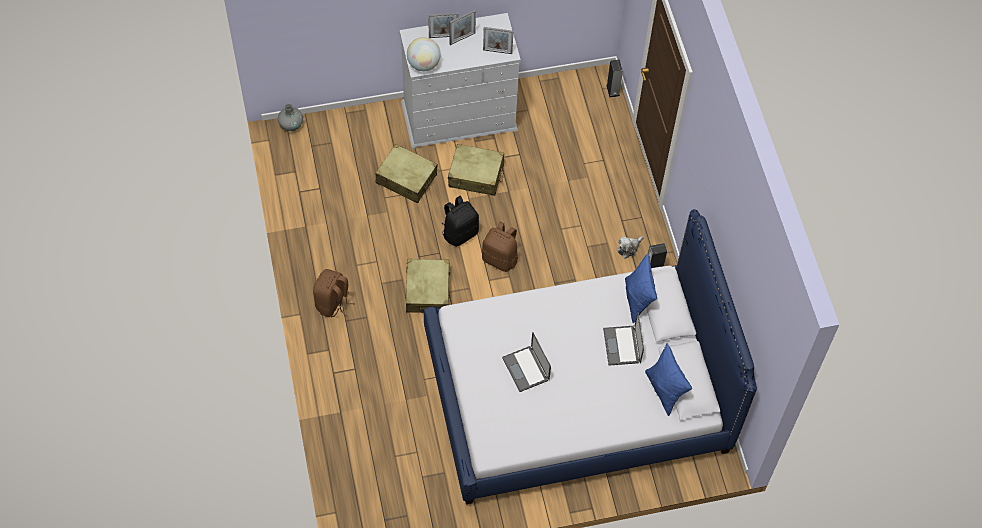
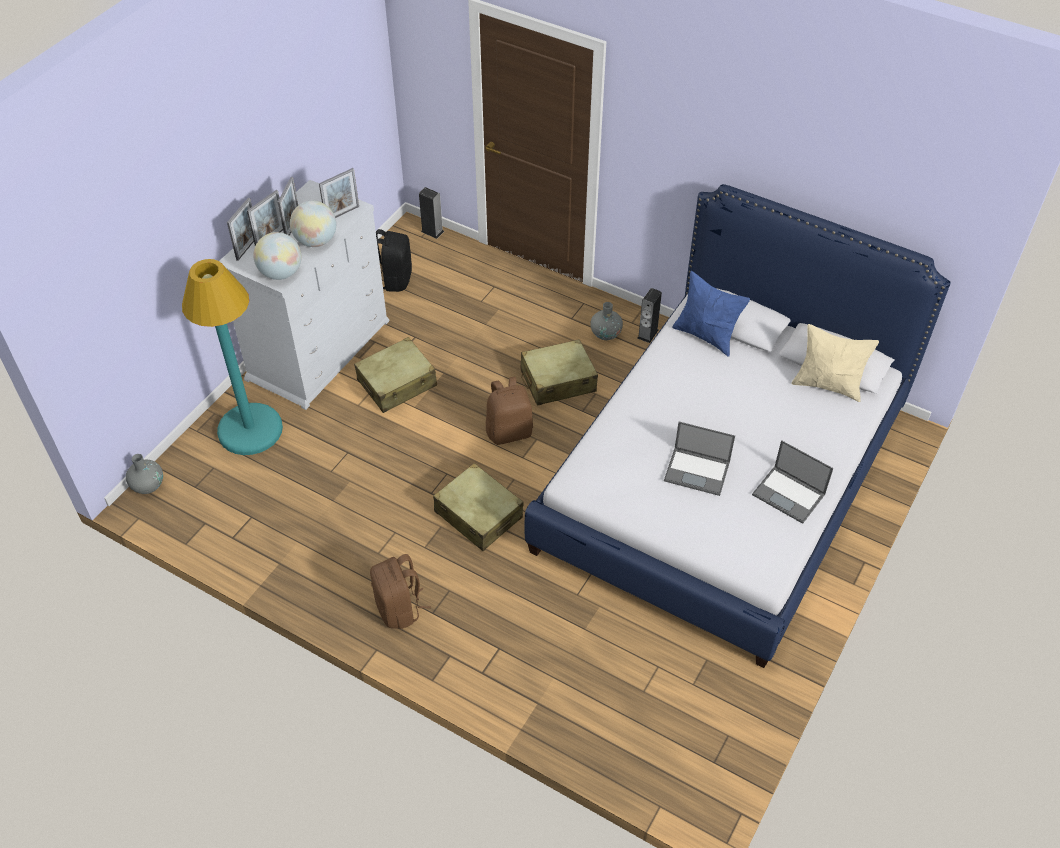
camera: 45 degrees left, 10 degrees down
(371, 136) = (250, 430): none -> turquoise floor lamp
(406, 179) = (333, 438): beige suitcase -> beige suitcase (557, 381)
(425, 33) = (247, 248): none -> picture frame
(460, 233) = (444, 441): black backpack -> black backpack (394, 279)
(463, 58) = (316, 241): none -> globe
(622, 346) = (746, 381): laptop -> laptop (789, 495)
(629, 248) = (605, 334): plush toy -> grey vase
(665, 390) = (827, 385): blue pillow -> beige pillow

